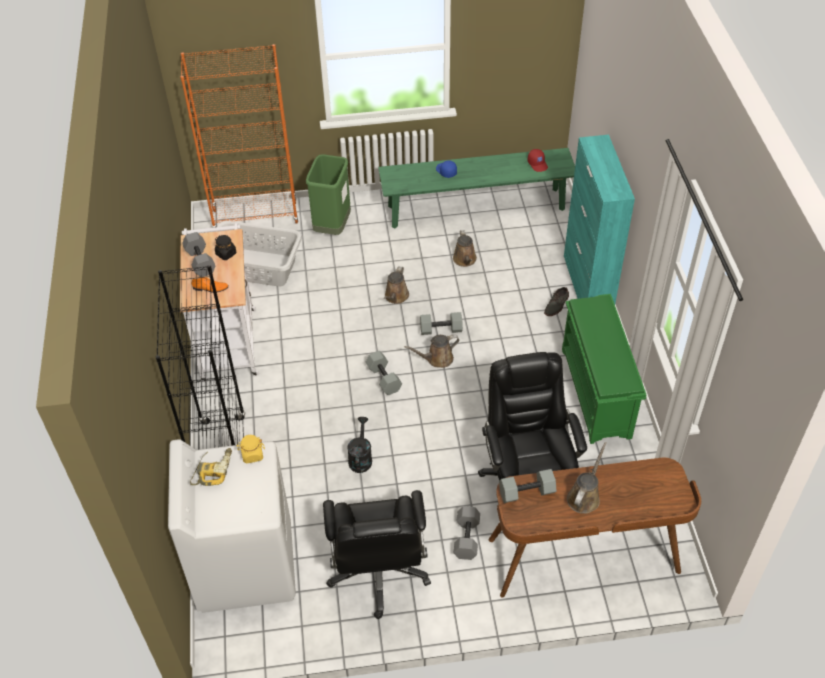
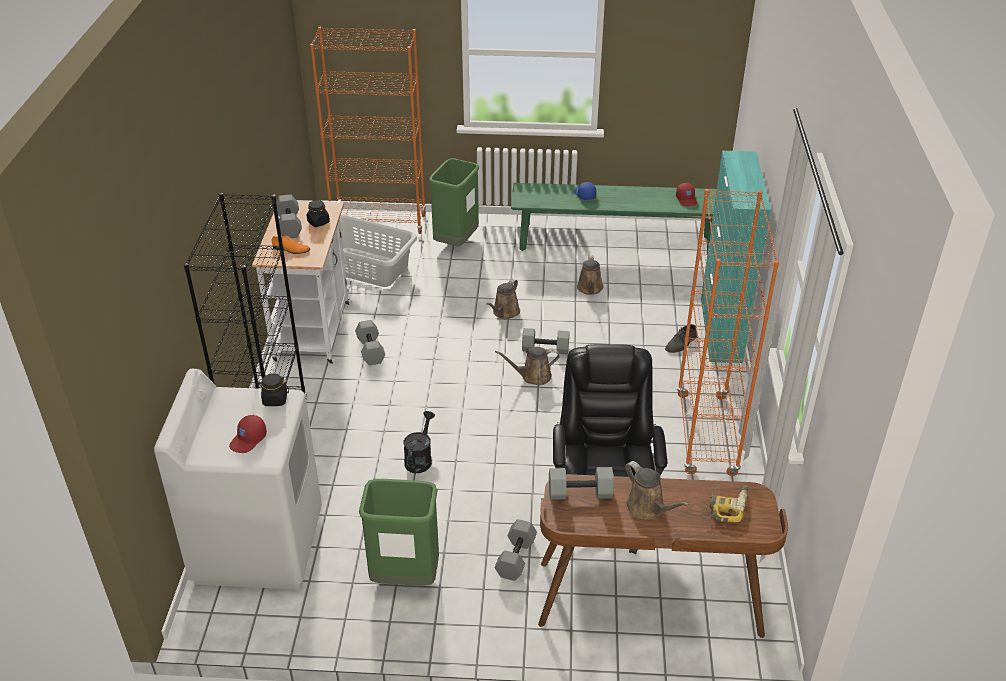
camera: 10 degrees right, 10 degrees down
(213, 469) = (227, 406): power drill -> power drill (725, 506)
(243, 499) = (248, 440): none -> red cap
(252, 455) = (275, 399): yellow jar -> black jar
(379, 573) = (405, 577): black office chair -> green trash can
(383, 378) = (468, 386): grey dumbbell -> grey dumbbell (370, 350)
(584, 496) = (648, 507): brown watering can -> brown watering can turned 105 degrees clockwise
(597, 393) = (706, 435): green shoe rack -> orange bookcase

